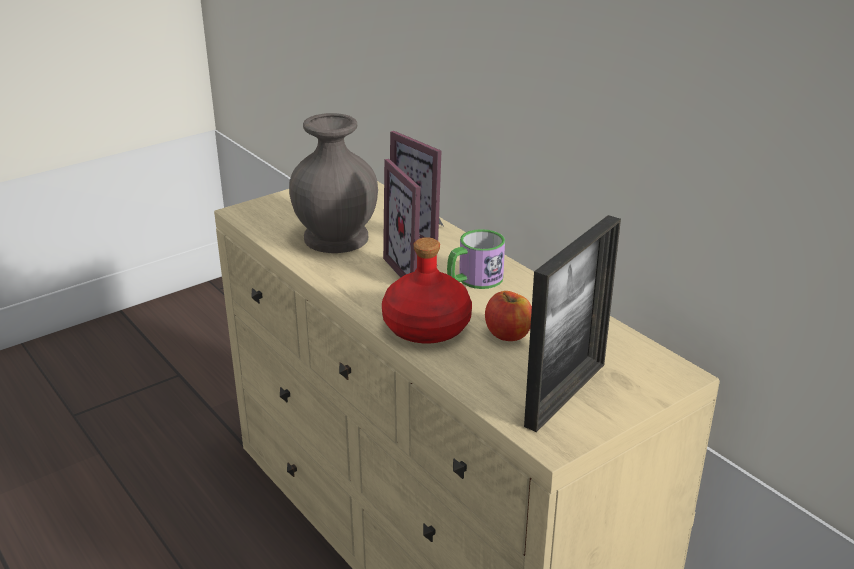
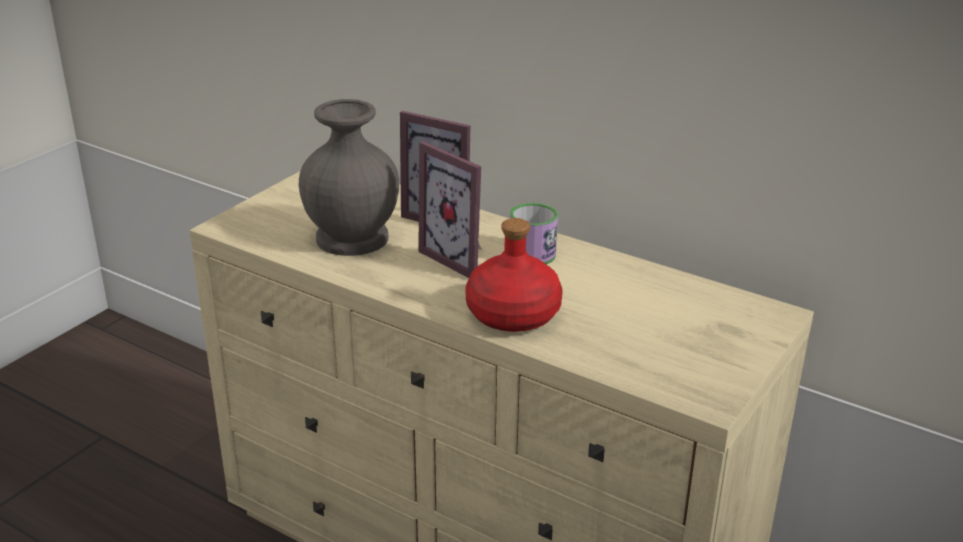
camera: 20 degrees left, 0 degrees up
(508, 334) = (597, 306): apple -> none
(565, 394) = (691, 354): picture frame -> none

